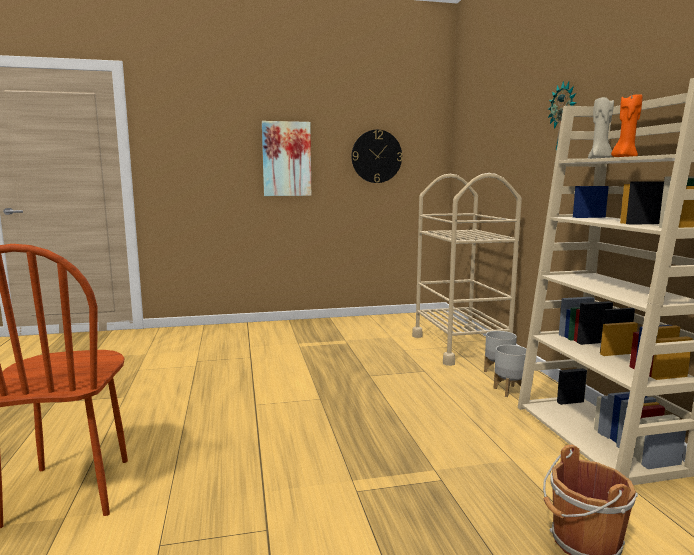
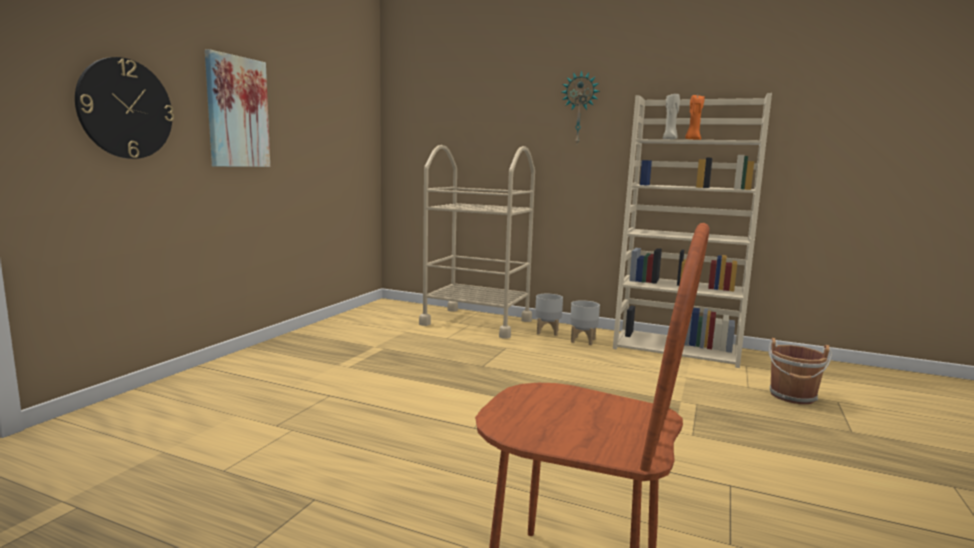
camera: 55 degrees left, 0 degrees up
(376, 156) = (326, 118): wall clock -> wall clock (125, 109)

